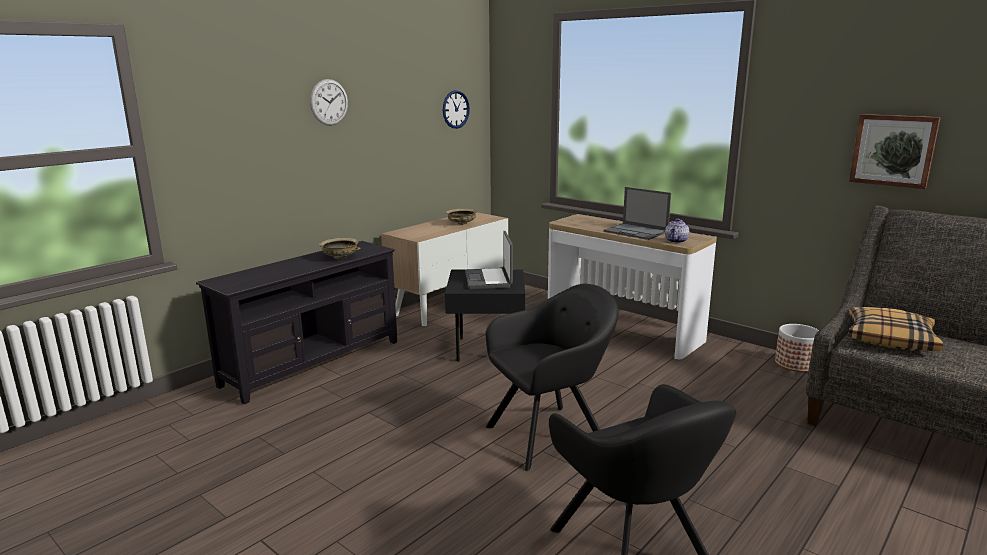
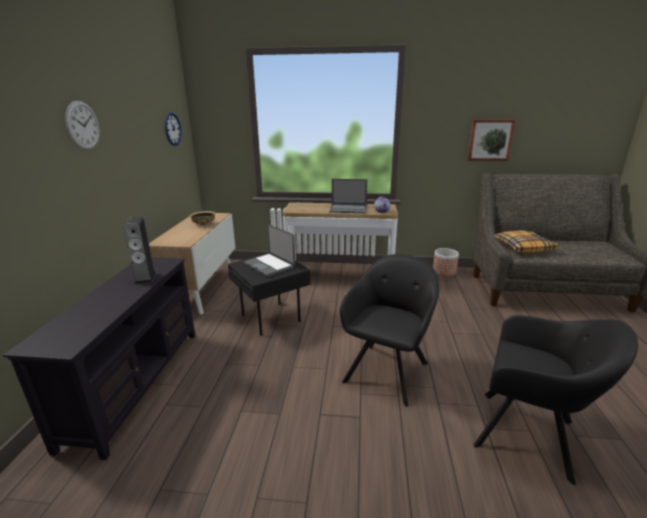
camera: 35 degrees left, 5 degrees up
(340, 257) = (145, 278): beige bowl -> speaker

